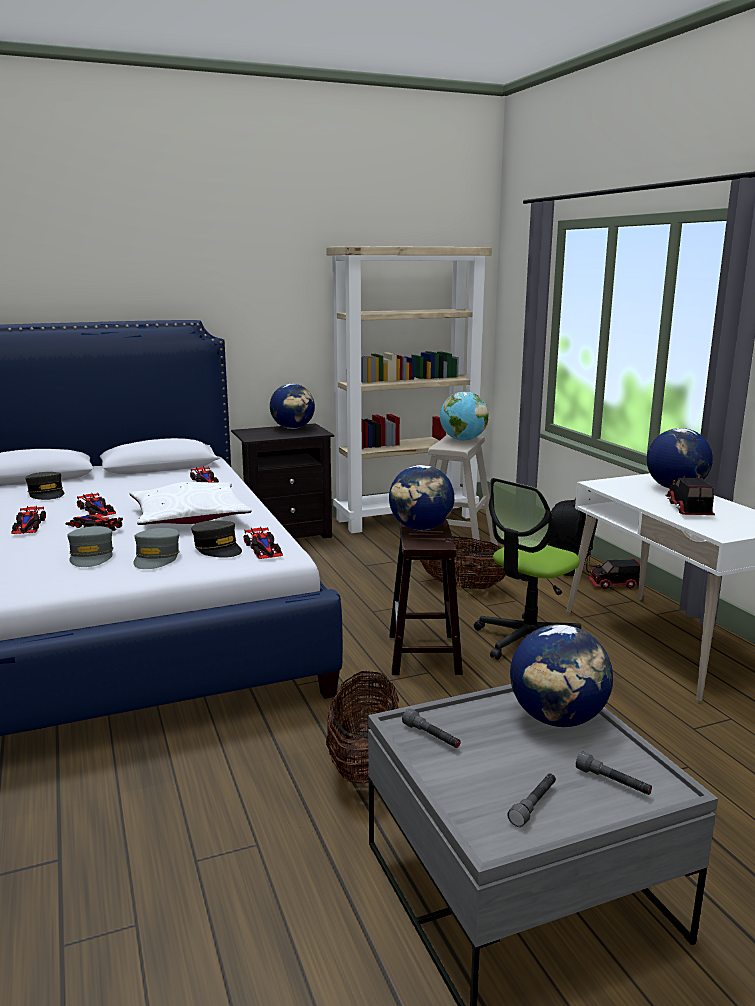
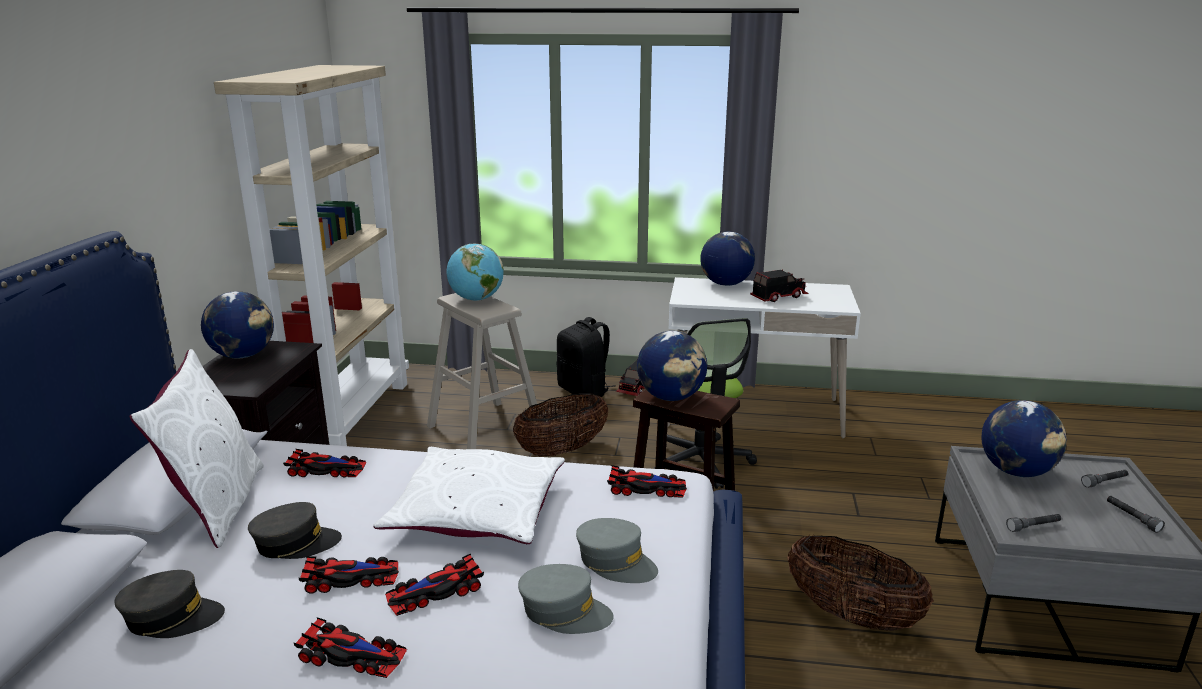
camera: 60 degrees left, 5 degrees up
(148, 475) = (216, 506): none -> white pillow
(218, 548) = (621, 514): grey cap -> grey cap (296, 543)
(687, 509) = (778, 297): toy truck -> toy truck turned 120 degrees clockwise

